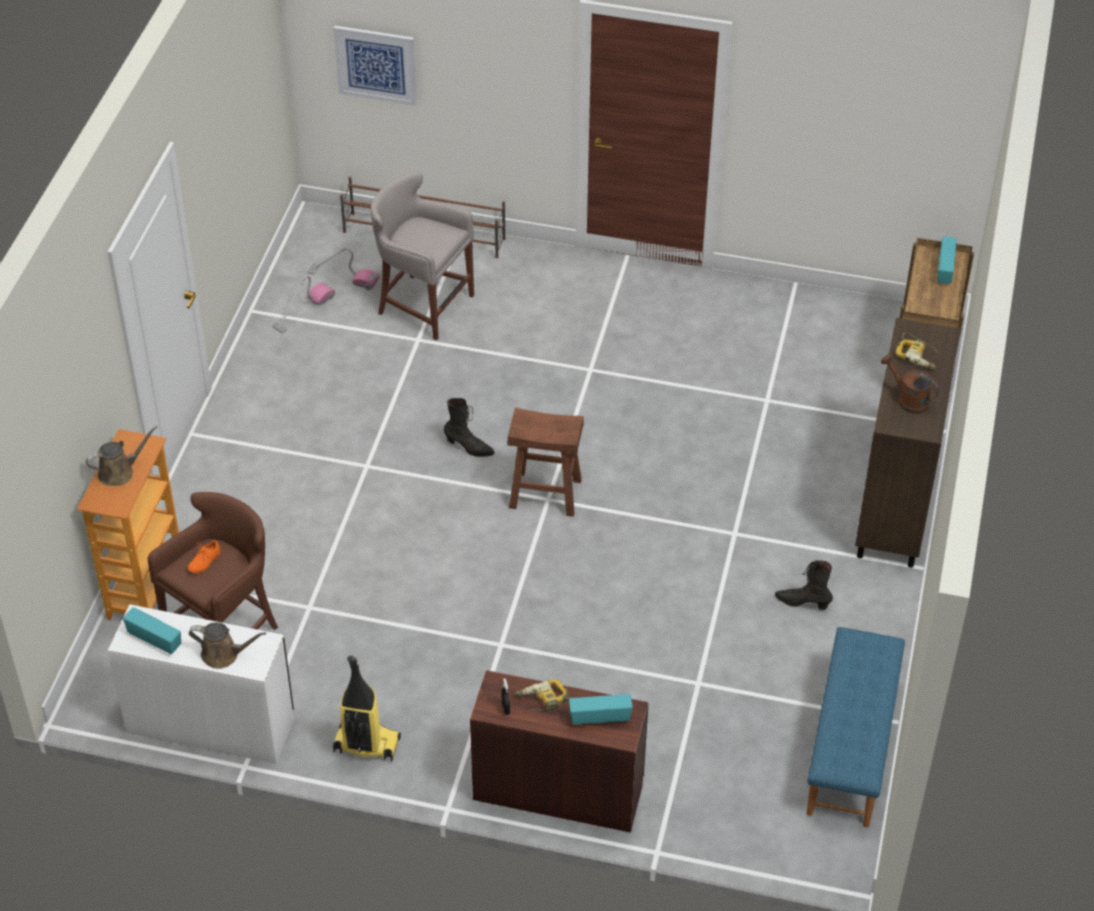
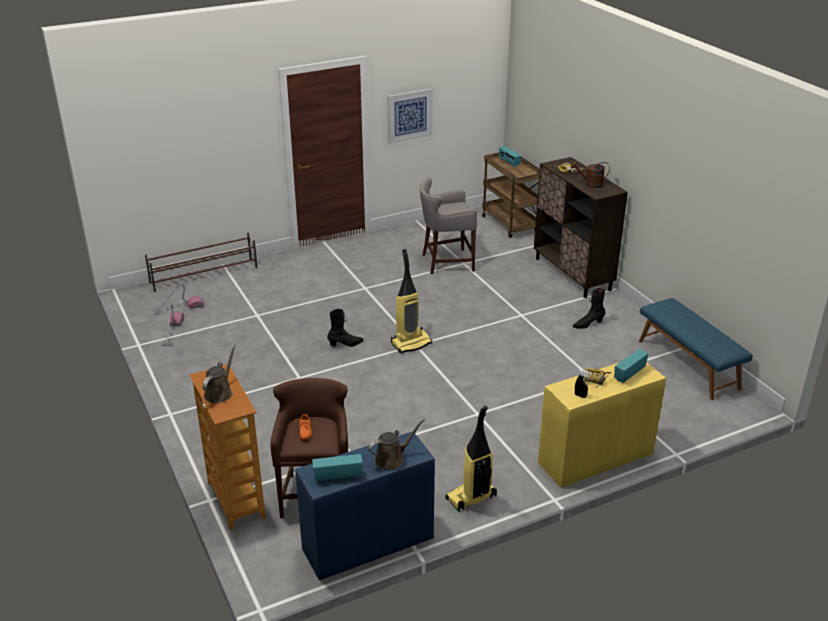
camera: 40 degrees left, 15 degrees down
(210, 723) = (367, 543): white desk -> blue desk
(376, 64) = (153, 162): picture -> picture (409, 115)
(422, 304) = (240, 301): grey stool -> grey stool (446, 262)
(545, 493) = (411, 343): brown stool -> vacuum cleaner
(558, 790) = (594, 457): brown desk -> yellow desk

